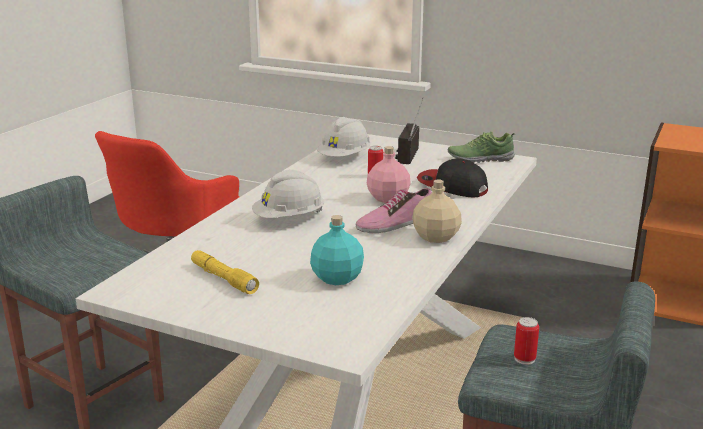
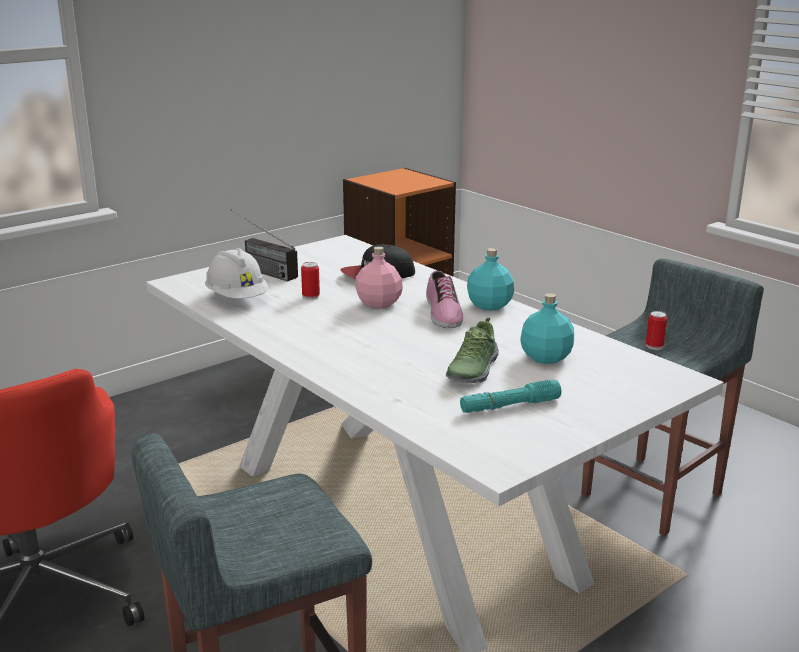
camera: 65 degrees left, 0 degrees up
(223, 279) = (509, 406): yellow flashlight -> turquoise flashlight
(289, 219) = (385, 353): white hard hat -> none
(435, 237) = (489, 305): beige bottle -> turquoise bottle
(480, 159) = (322, 251): shoe -> shoe (472, 370)

